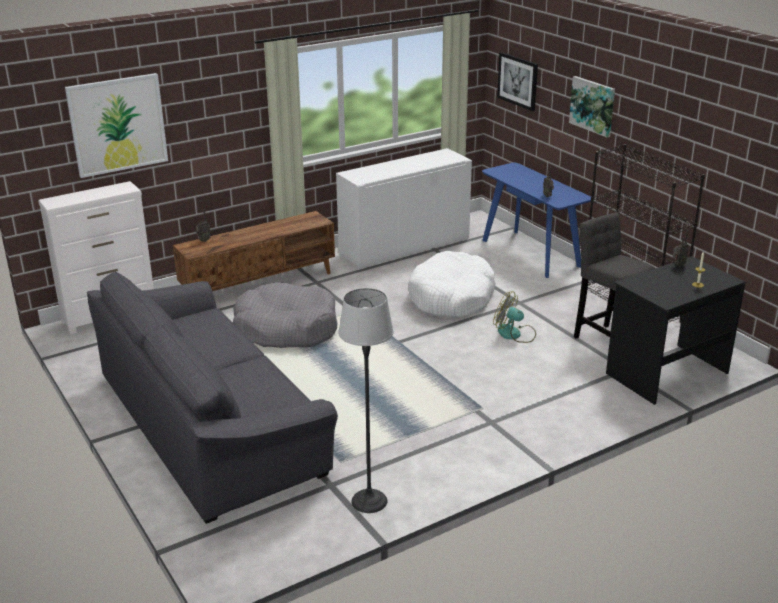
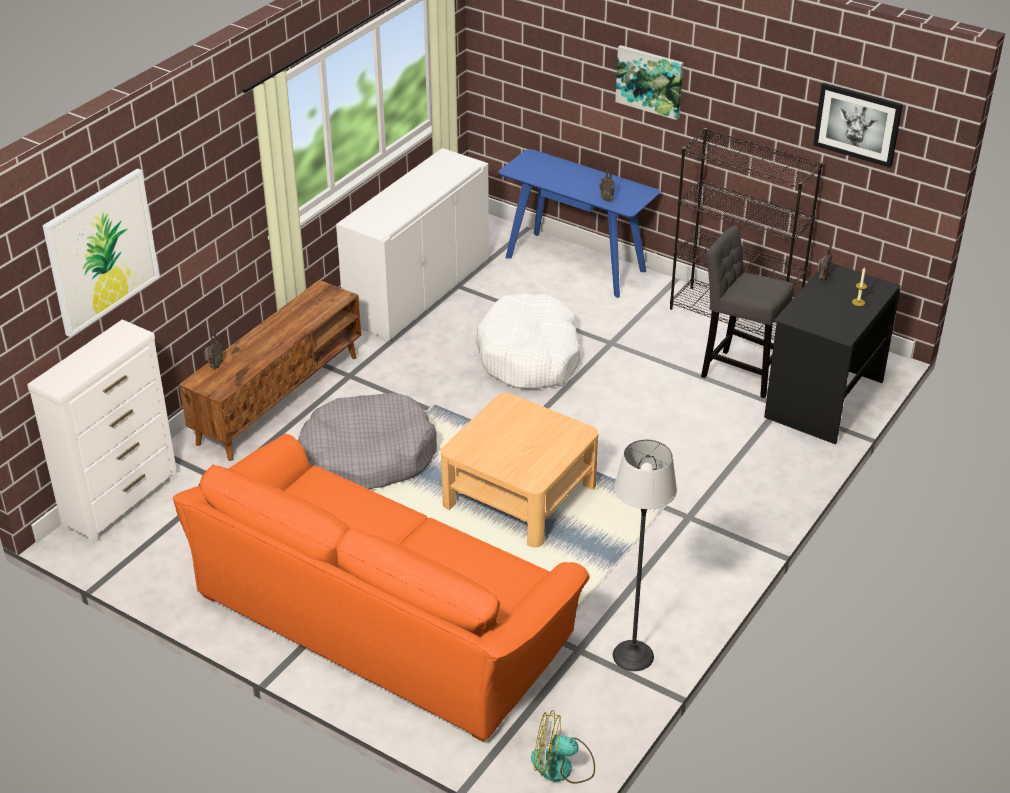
camera: 25 degrees left, 10 degrees up
(210, 424) = (384, 617): grey sofa -> orange sofa
(371, 376) = (518, 495): none -> beige coffee table
(514, 334) = (636, 390): fan -> fan (562, 766)
(518, 81) = (524, 47): picture -> picture (857, 124)

